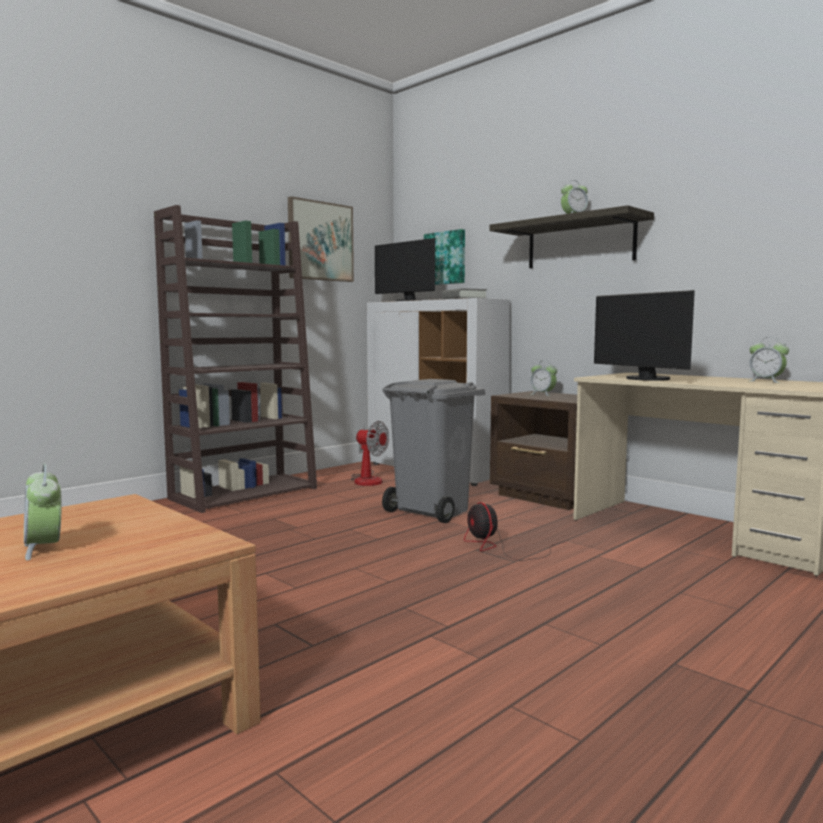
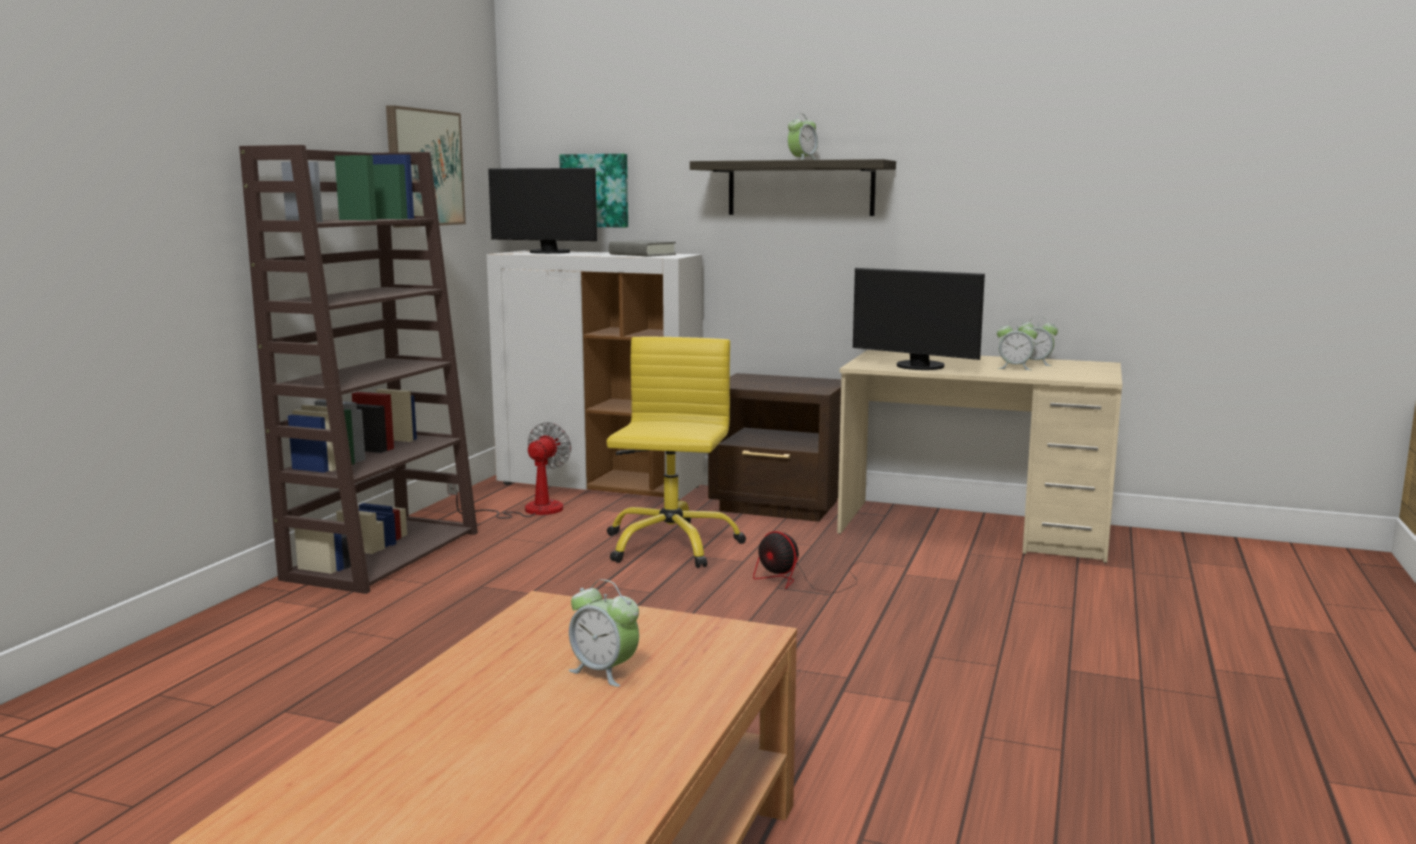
camera: 25 degrees left, 5 degrees up
(367, 480) = (528, 510): fan -> fan turned 75 degrees counterclockwise
(433, 511) = (670, 545): grey trash can -> yellow office chair
(543, 394) = (765, 380): alarm clock -> alarm clock (1014, 368)

